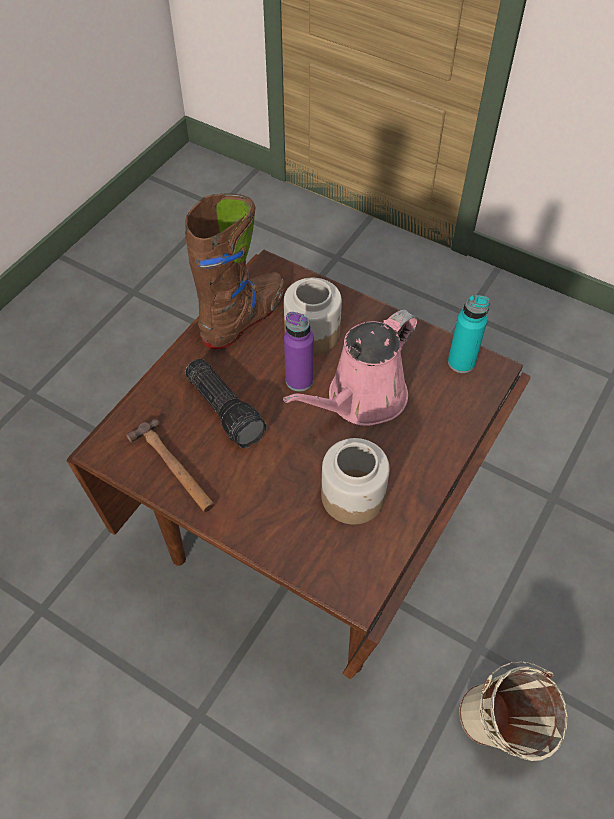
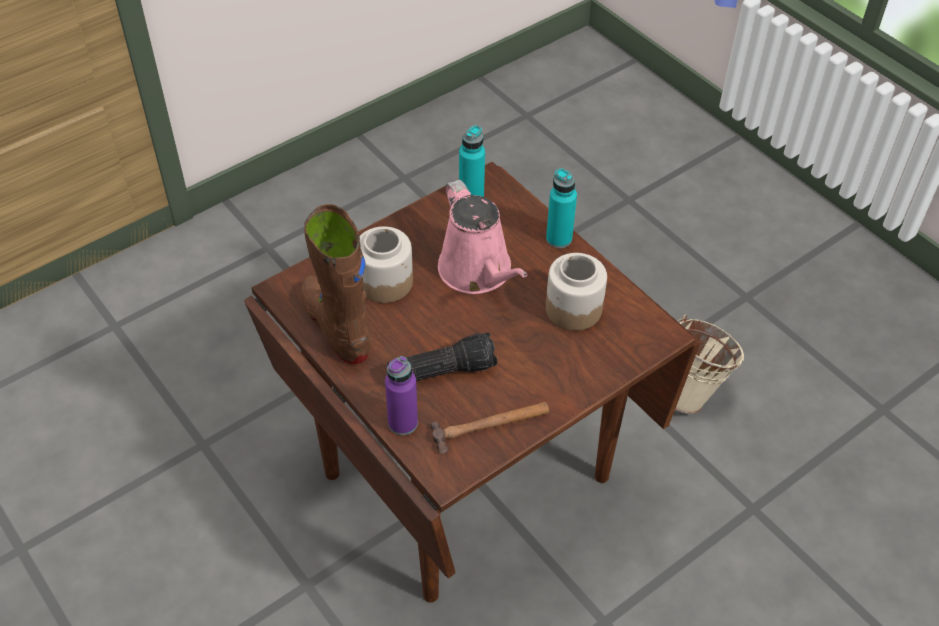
camera: 70 degrees left, 5 degrees down
(299, 380) = (435, 307): purple bottle -> purple bottle (403, 423)
(445, 455) = (559, 239): none -> turquoise bottle

